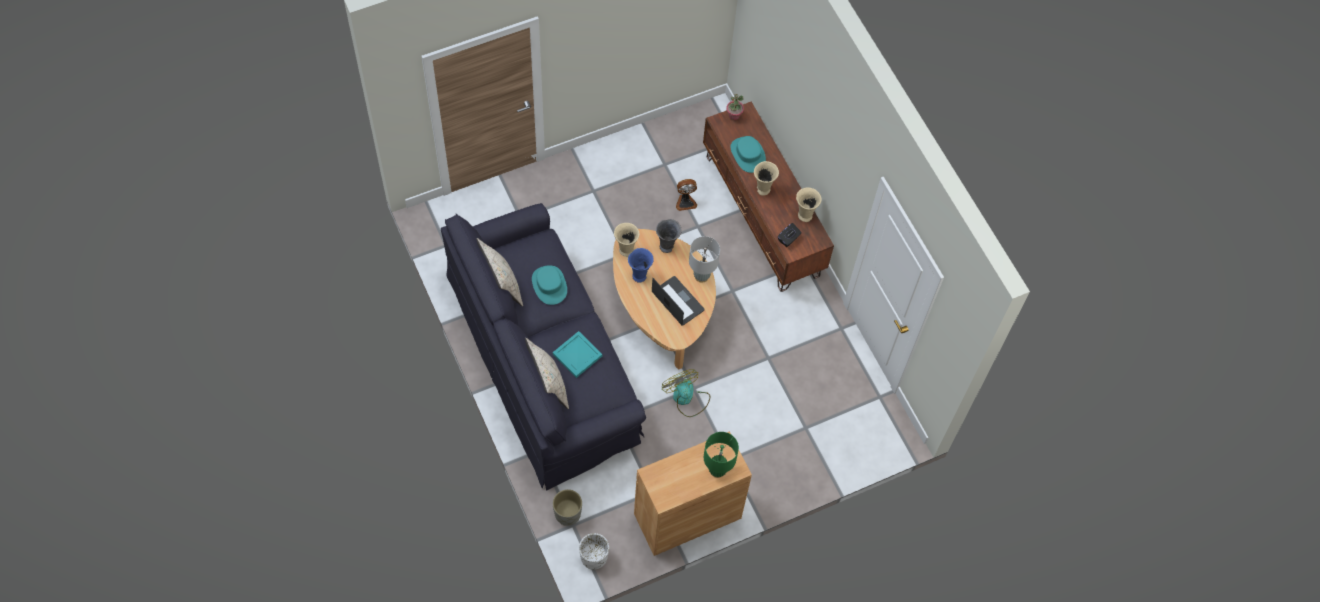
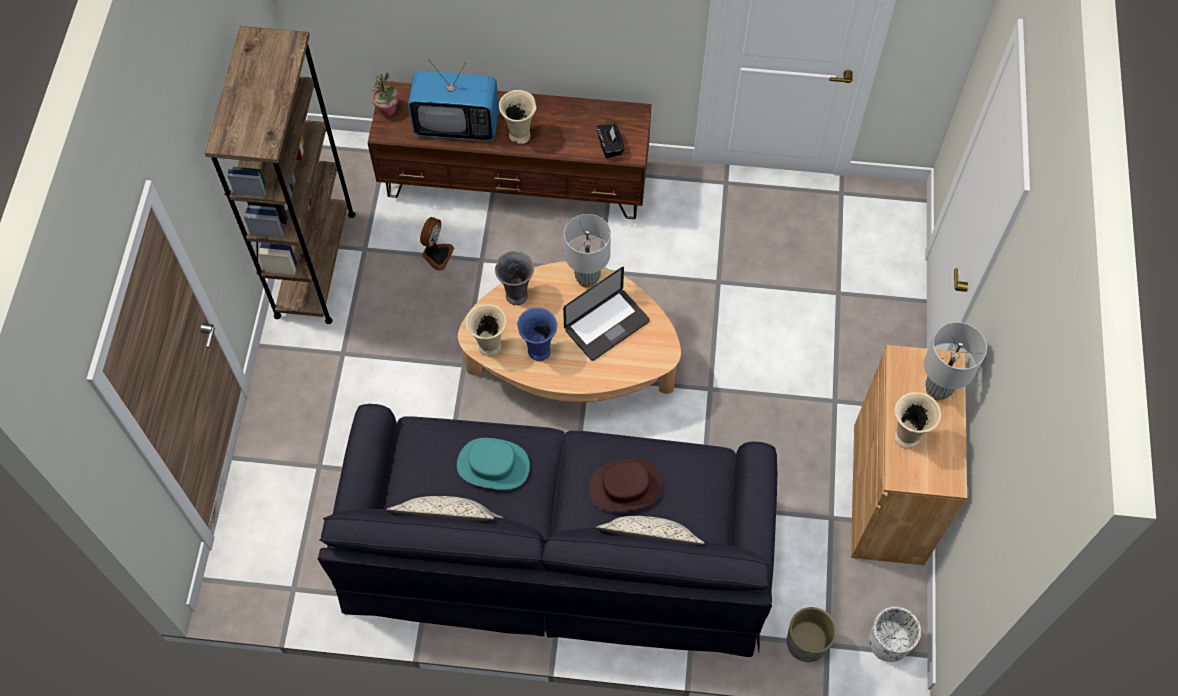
camera: 55 degrees left, 0 degrees up
(576, 355) = (625, 487): turquoise tray -> brown hat
(638, 146) = (315, 264): none -> brown bookcase
(677, 301) = (607, 325): laptop -> laptop turned 150 degrees clockwise
(686, 398) = (720, 405): fan -> none
(717, 470) = (937, 389): green table lamp -> grey table lamp
(748, 154) = (457, 125): turquoise hat -> television
(804, 215) = (588, 112): beige vase -> beige vase (905, 437)

